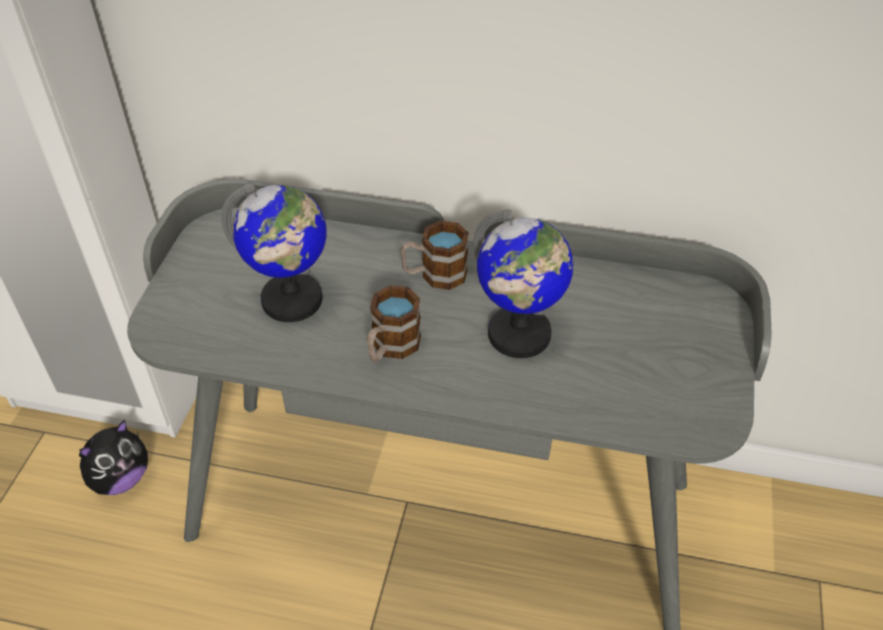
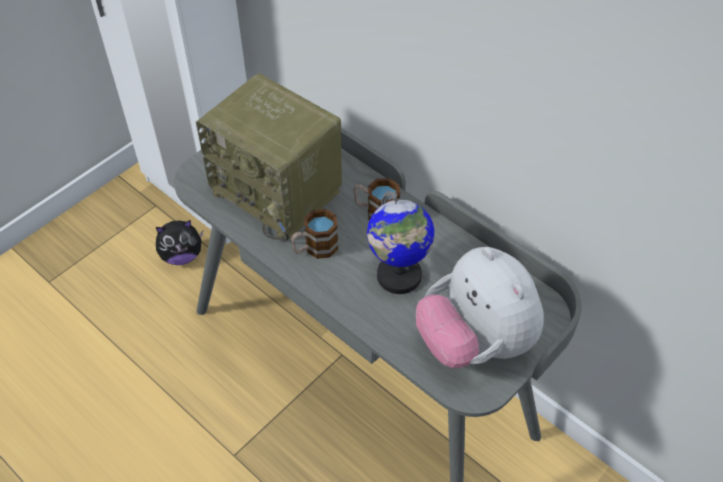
camera: 30 degrees right, 5 degrees up
(292, 301) = (279, 192): globe -> radio
(665, 369) = (474, 342): none -> plush toy

